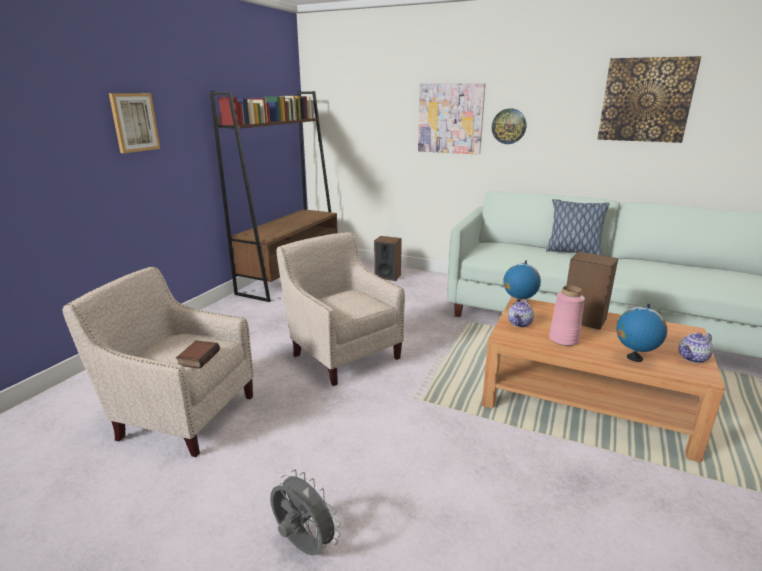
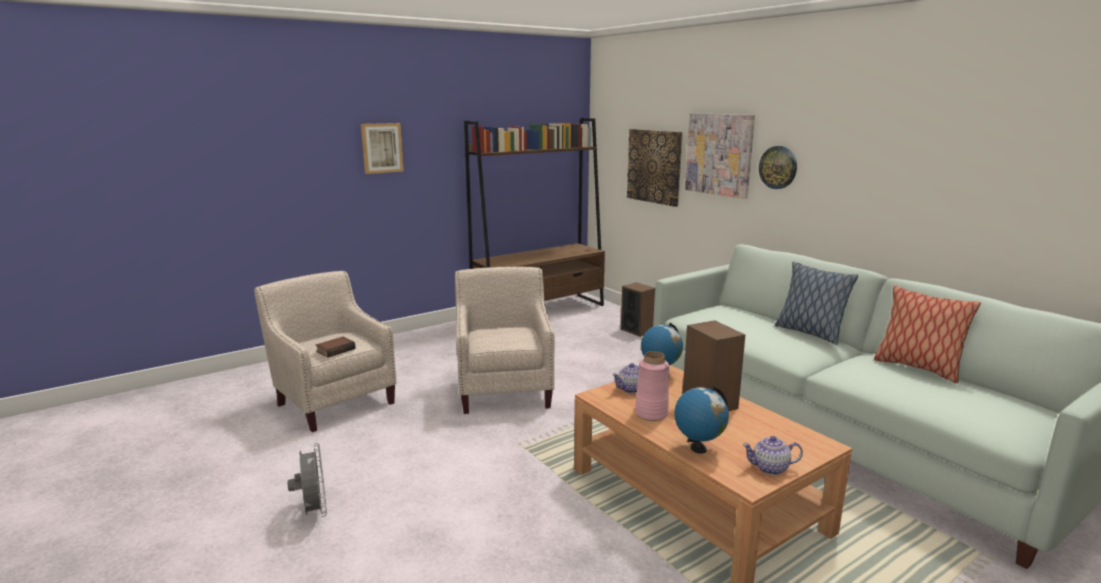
camera: 30 degrees right, 5 degrees down
(645, 100) = (938, 143): picture -> picture (654, 166)
(664, 263) = (917, 368): none -> pillow

